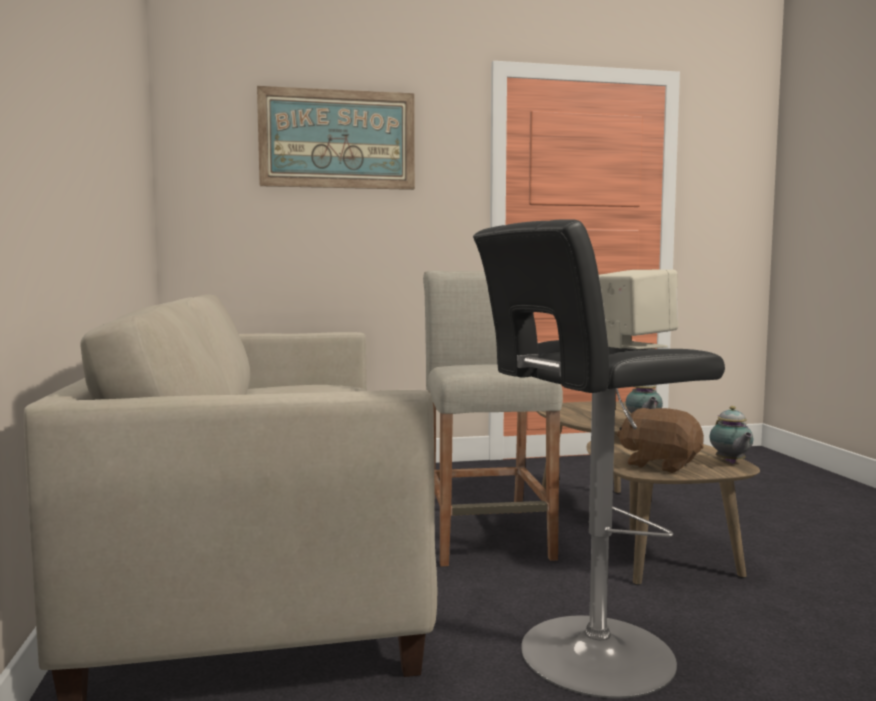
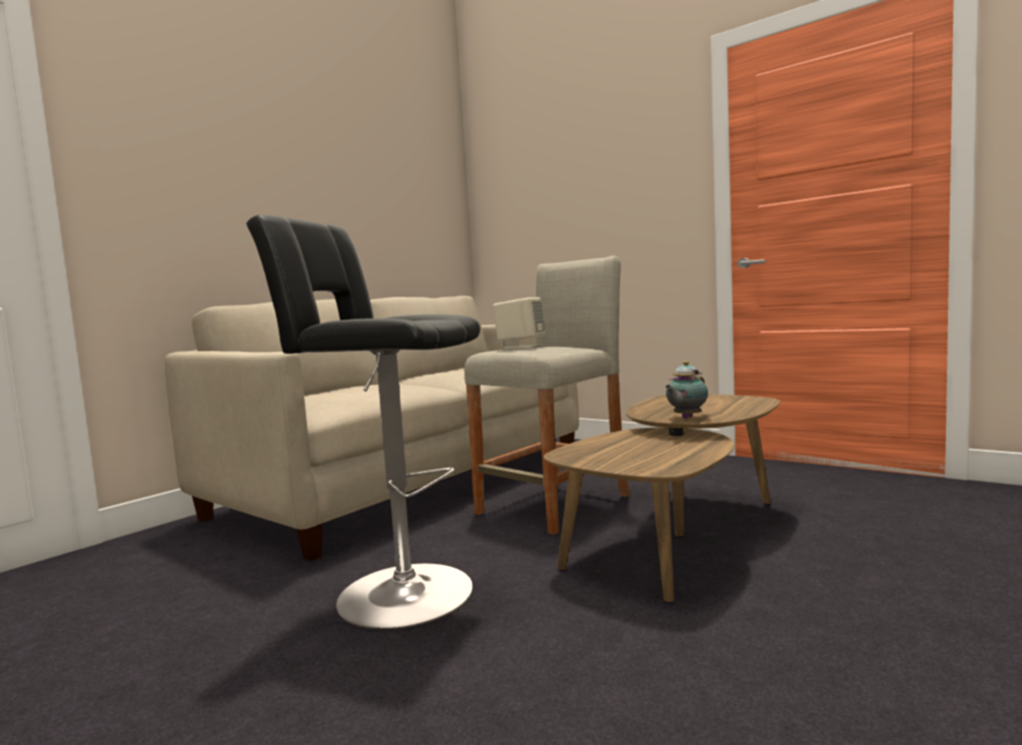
camera: 50 degrees right, 0 degrees up
(337, 139) = (577, 157): picture -> none
(632, 346) = (403, 318): beige speaker -> beige speaker (520, 347)
(660, 465) = (603, 453): brown plush toy -> none
(730, 463) = (676, 464): teapot -> none

